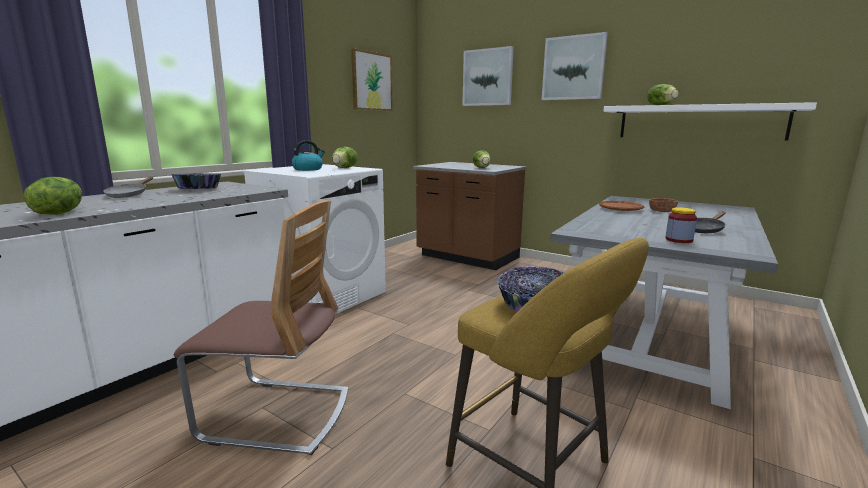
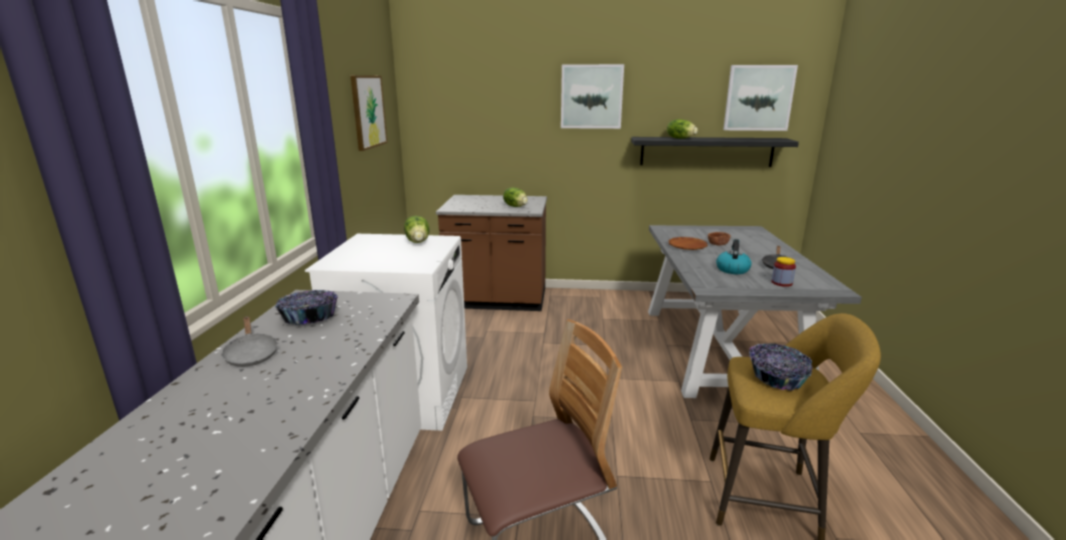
camera: 30 degrees left, 5 degrees up
(59, 213) = (274, 420): lettuce -> none
(308, 169) = (384, 252): kettle -> kettle (732, 269)
(487, 77) = (494, 100): picture -> picture (758, 98)
(699, 122) = (706, 151): white shelf -> black shelf

